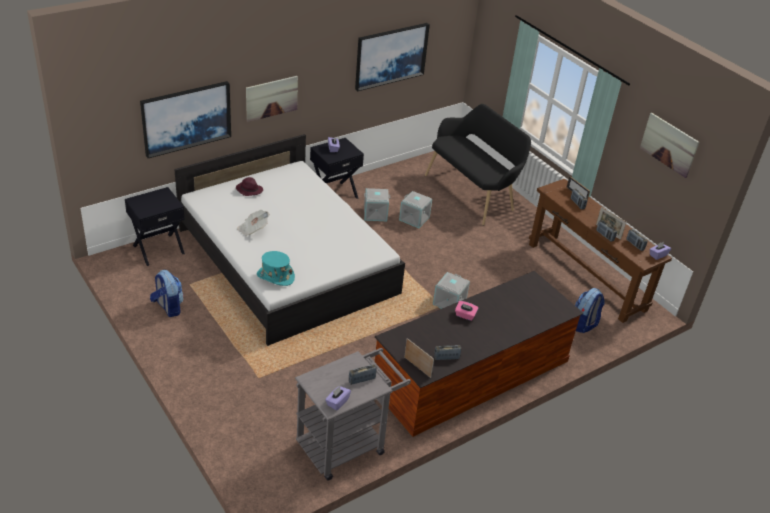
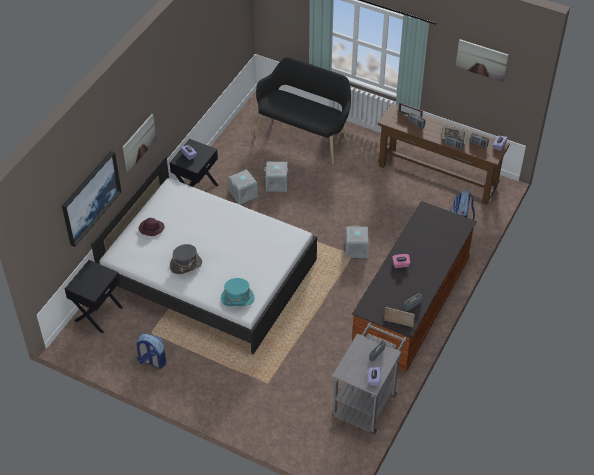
camera: 25 degrees left, 10 degrees up
(253, 229) = (186, 264): newspaper -> grey hat
(391, 55) = (206, 53): picture -> none

